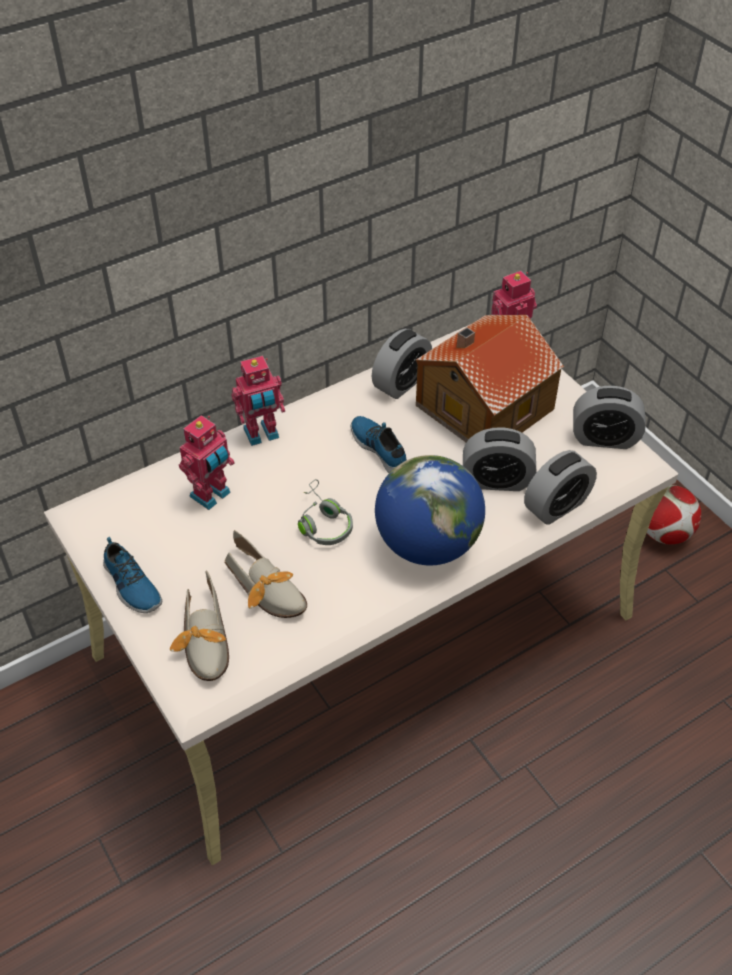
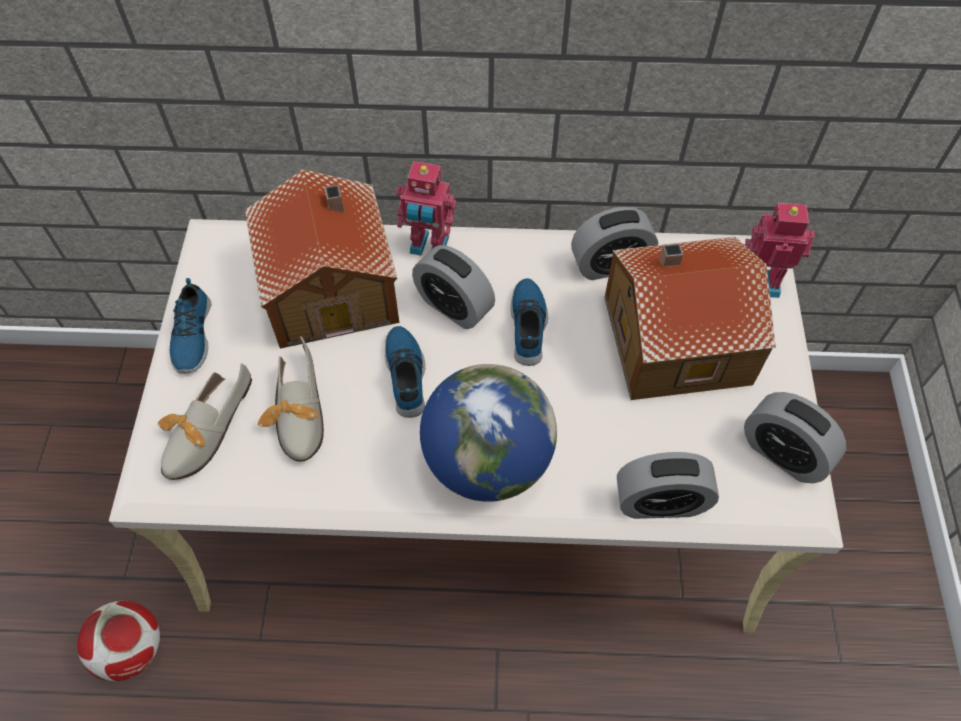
camera: 35 degrees right, 10 degrees up
(212, 495) = (332, 285): toy robot -> toy house
(322, 522) = (407, 374): grey headphones -> shoe
(496, 480) = (619, 432): alarm clock -> alarm clock (454, 306)
(664, 533) = (860, 565): football -> football (132, 650)

